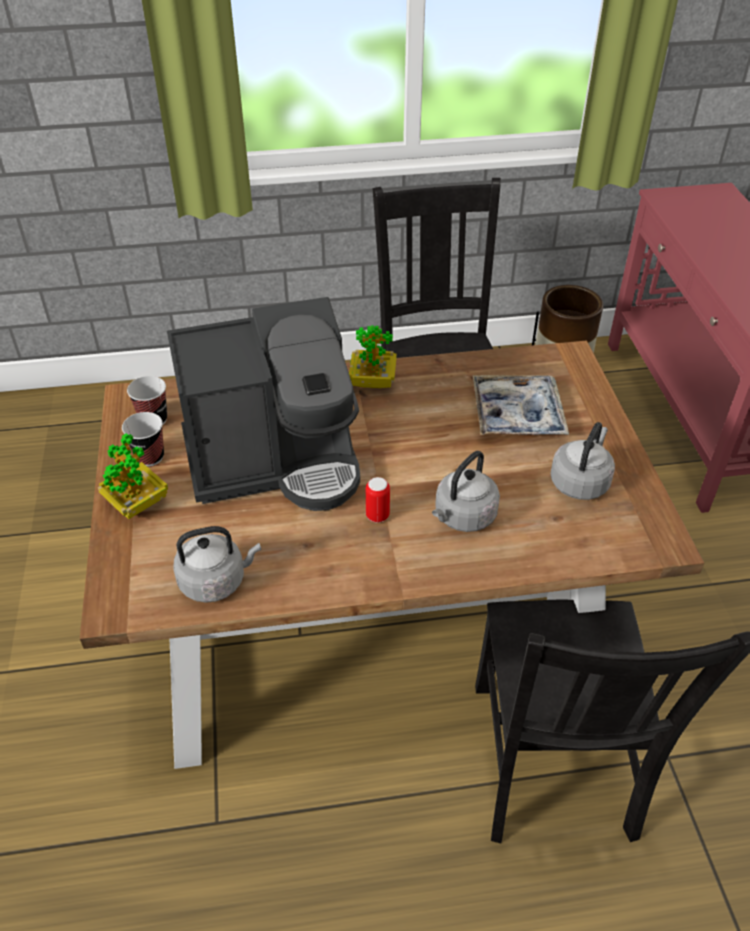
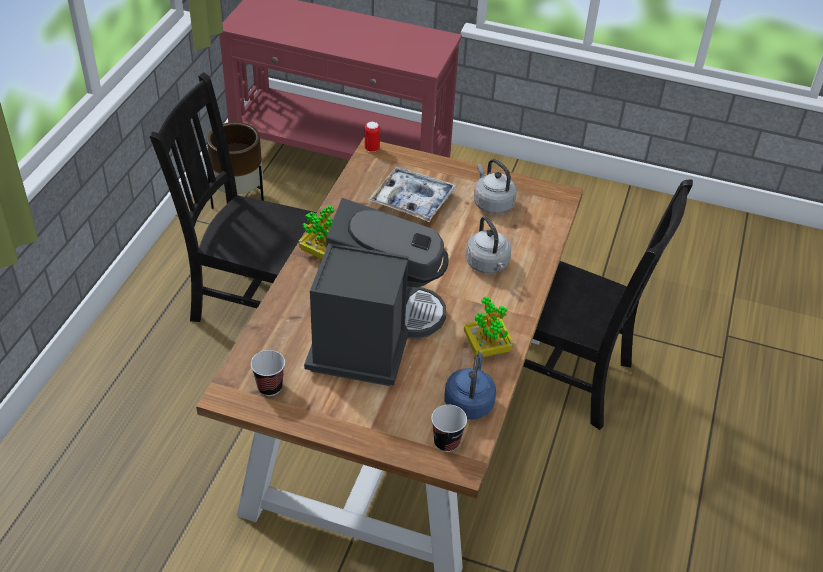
camera: 65 degrees left, 0 degrees up
(137, 503) = (362, 423): potted plant -> potted plant (487, 348)
(150, 457) = (314, 402): cup -> cup (446, 442)
(216, 581) = (469, 402): grey kettle -> blue kettle
(377, 515) = (460, 302): can -> can (372, 149)

